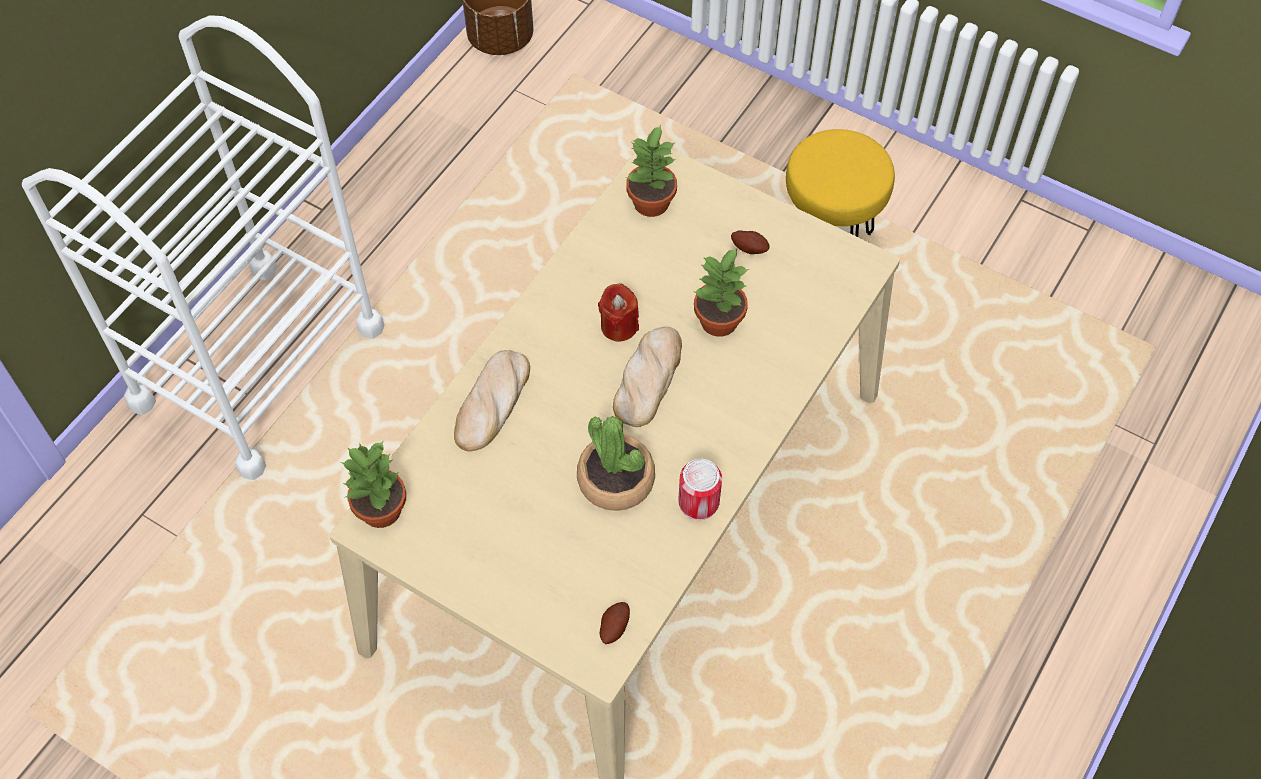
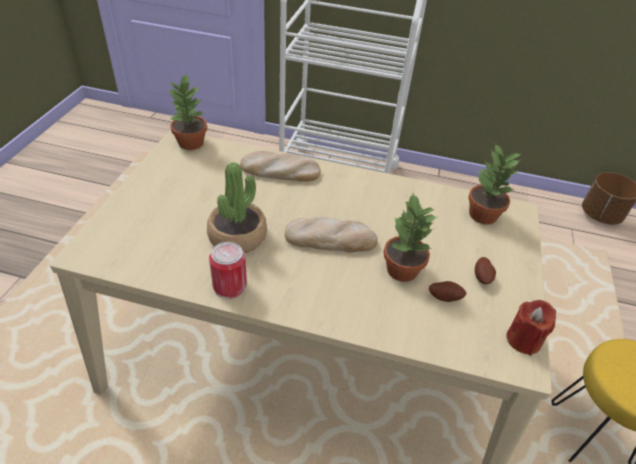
camera: 70 degrees right, 15 degrees down
(613, 627) = (112, 256): potato -> potato (444, 297)
(619, 326) = (367, 216): red candle -> red candle (523, 340)

